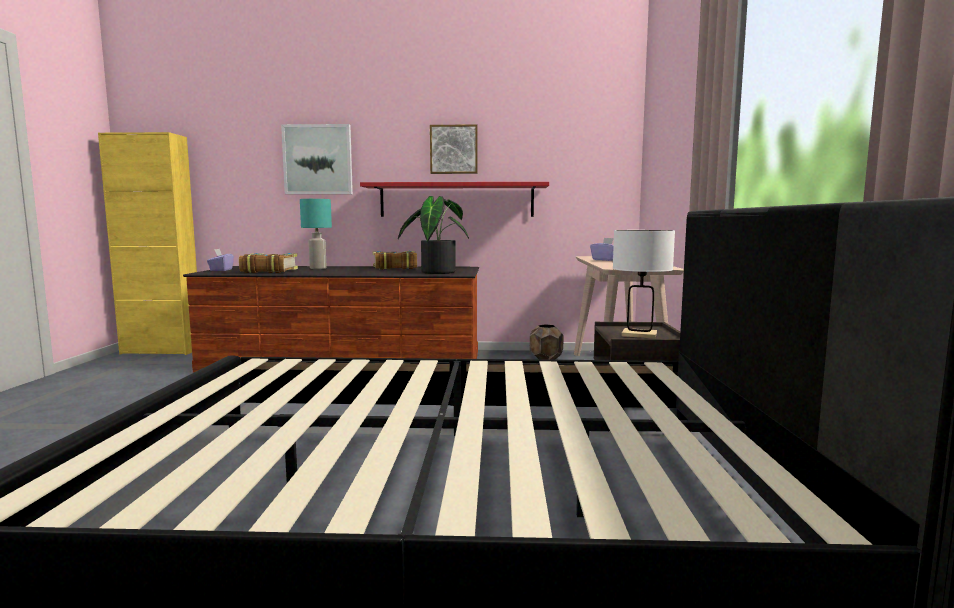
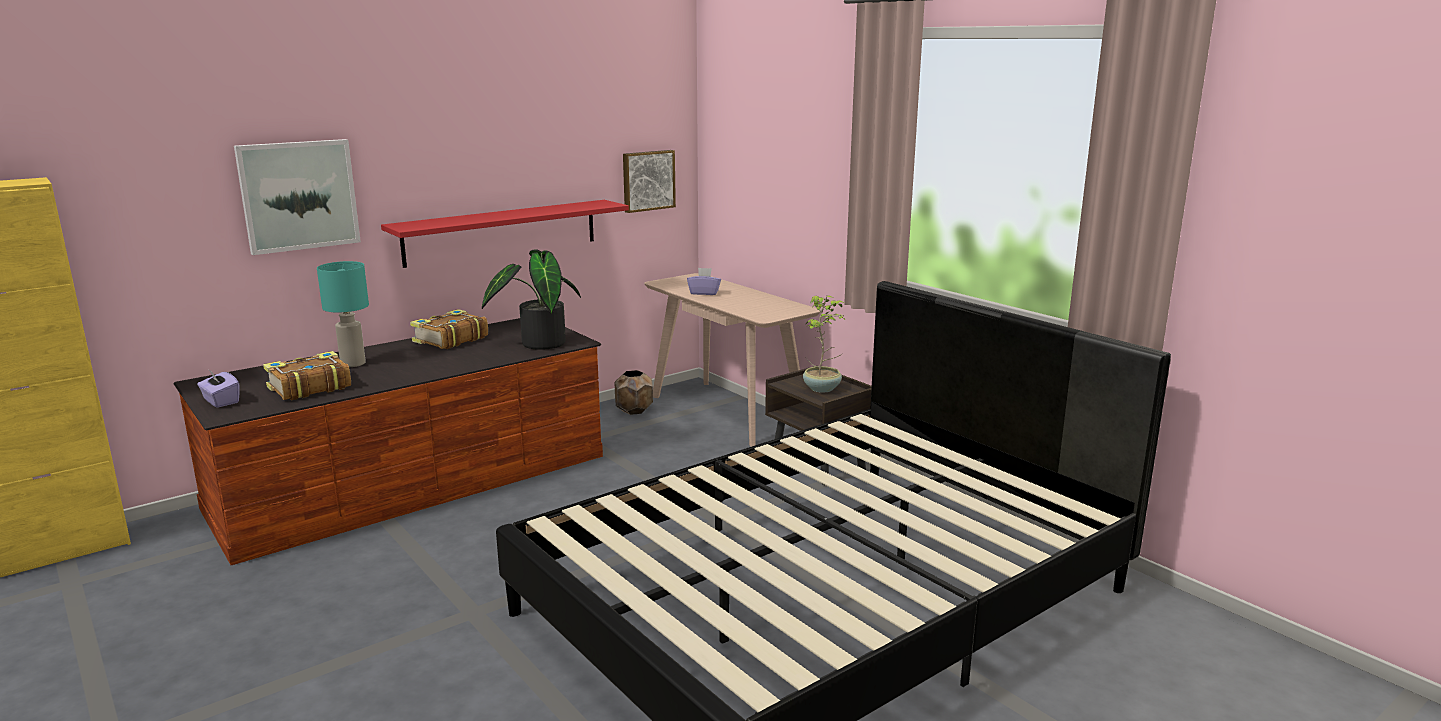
camera: 40 degrees left, 10 degrees up
(454, 149) = (494, 165): picture -> picture (647, 180)
(639, 335) = (823, 388): white table lamp -> potted plant

